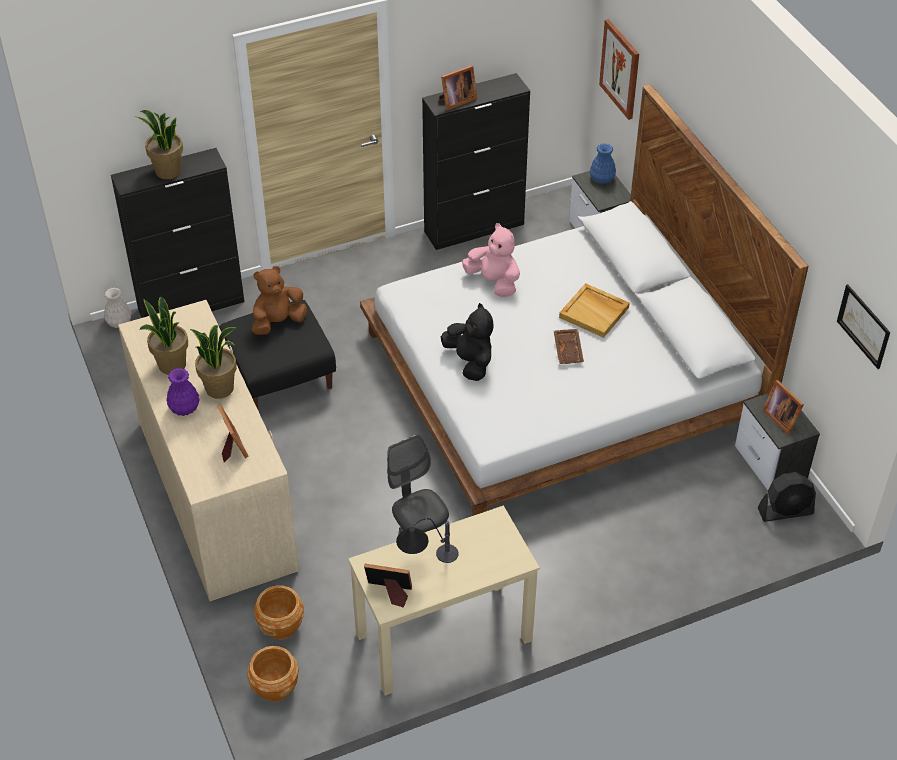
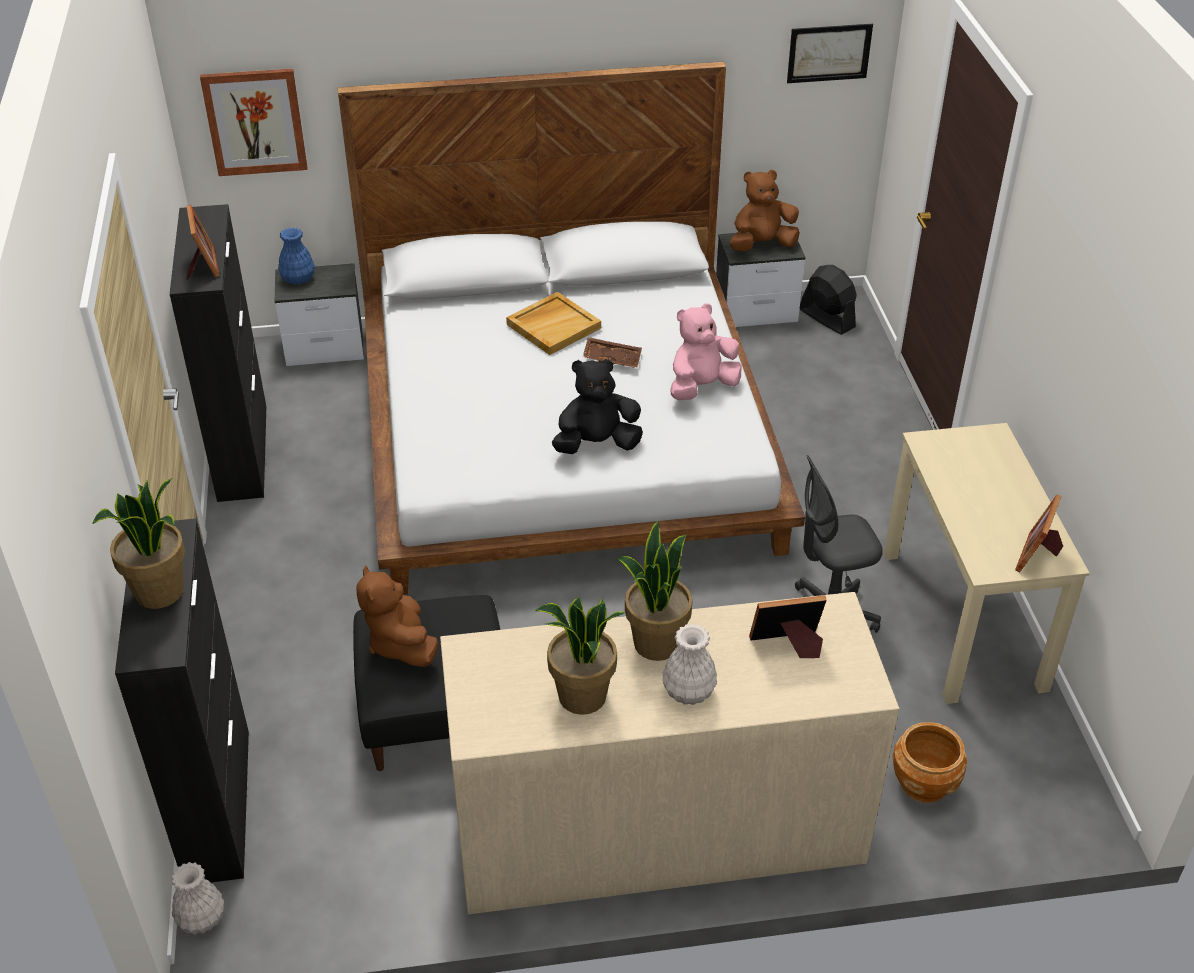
camera: 75 degrees left, 5 degrees down
(184, 408) = (689, 692): purple vase -> white vase
(275, 687) = (1029, 806): brown planter -> none
(425, 561) = (987, 513): table lamp -> none
(494, 282) = (455, 395): pink plush toy -> pink plush toy (701, 387)
(781, 417) = (761, 245): picture frame -> brown plush toy
(785, 511) = (827, 318): black fan -> black fan turned 45 degrees counterclockwise

